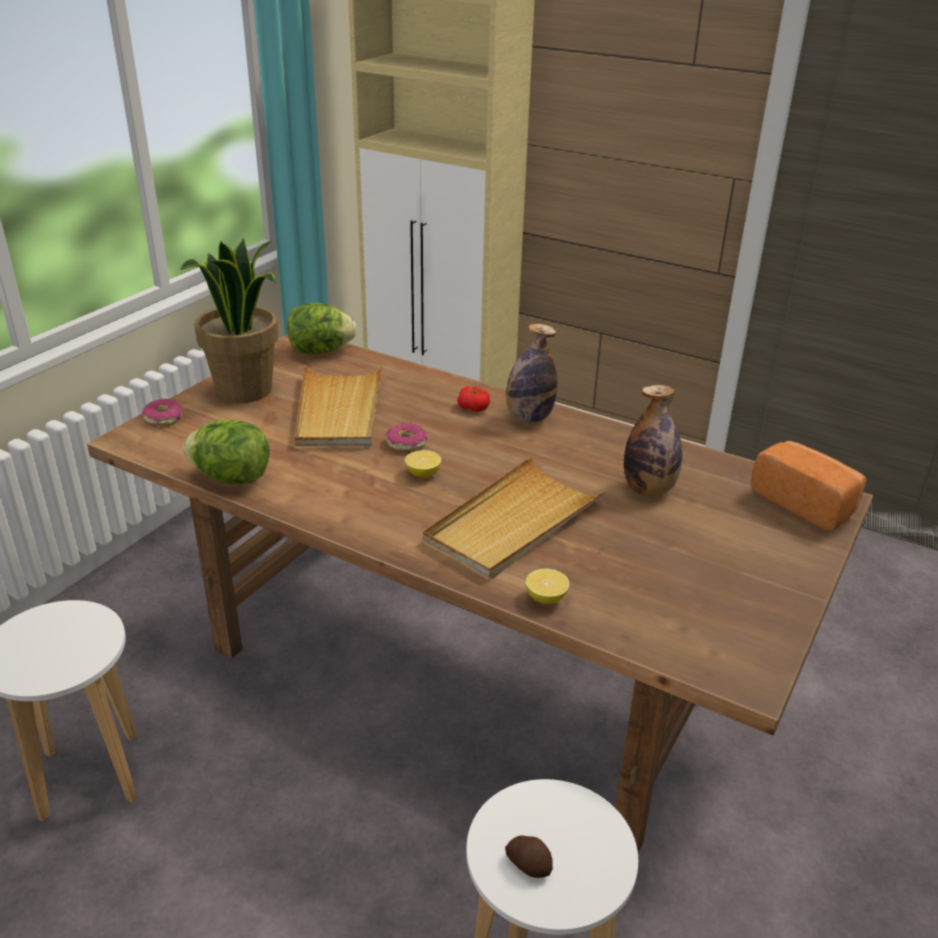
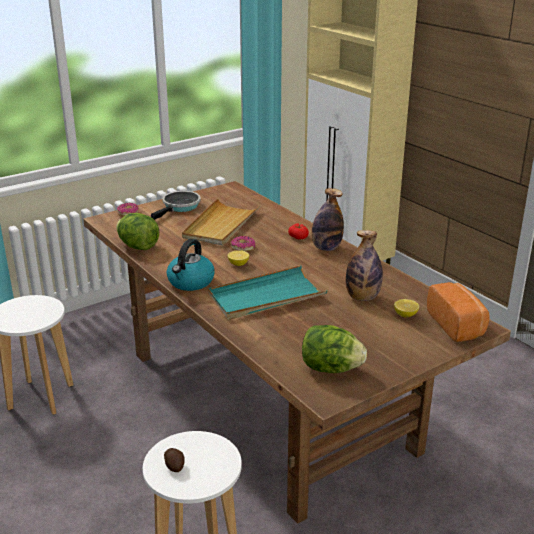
camera: 25 degrees right, 5 degrees down
(245, 391) = (180, 207): potted plant -> frying pan
(320, 351) = (237, 194): lettuce -> lettuce (330, 369)
(374, 525) = (190, 282): none -> kettle
(513, 522) = (266, 297): beige tray -> turquoise tray
(546, 598) = (250, 335): lemon -> lemon (405, 315)

